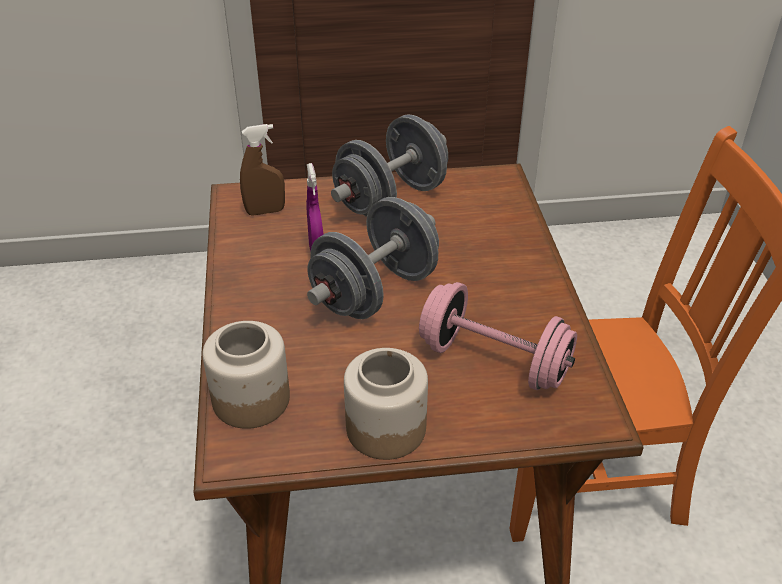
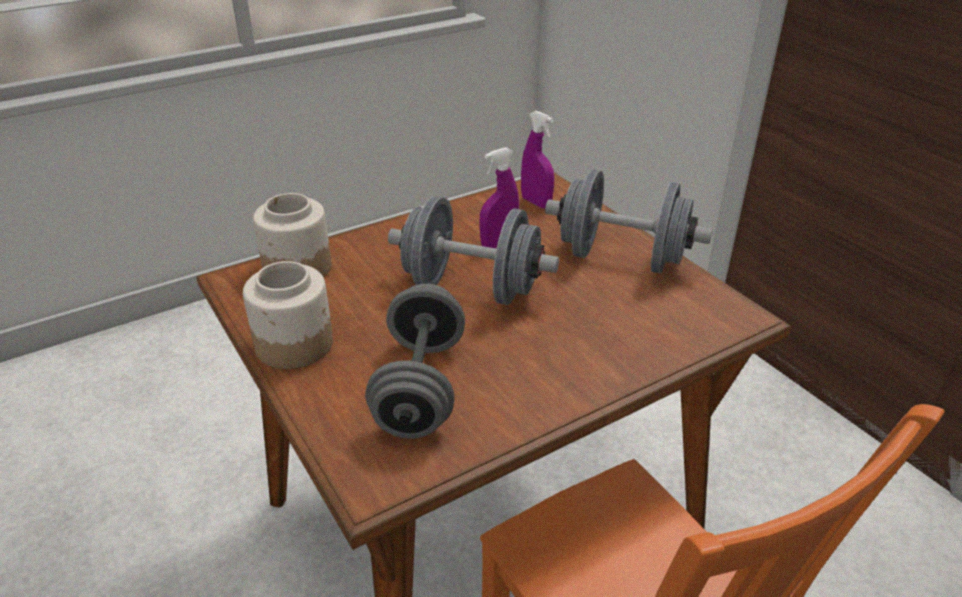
camera: 65 degrees right, 5 degrees down
(265, 211) = (536, 202): brown spray bottle -> purple spray bottle
(494, 361) = (420, 387): pink dumbbell -> grey dumbbell

